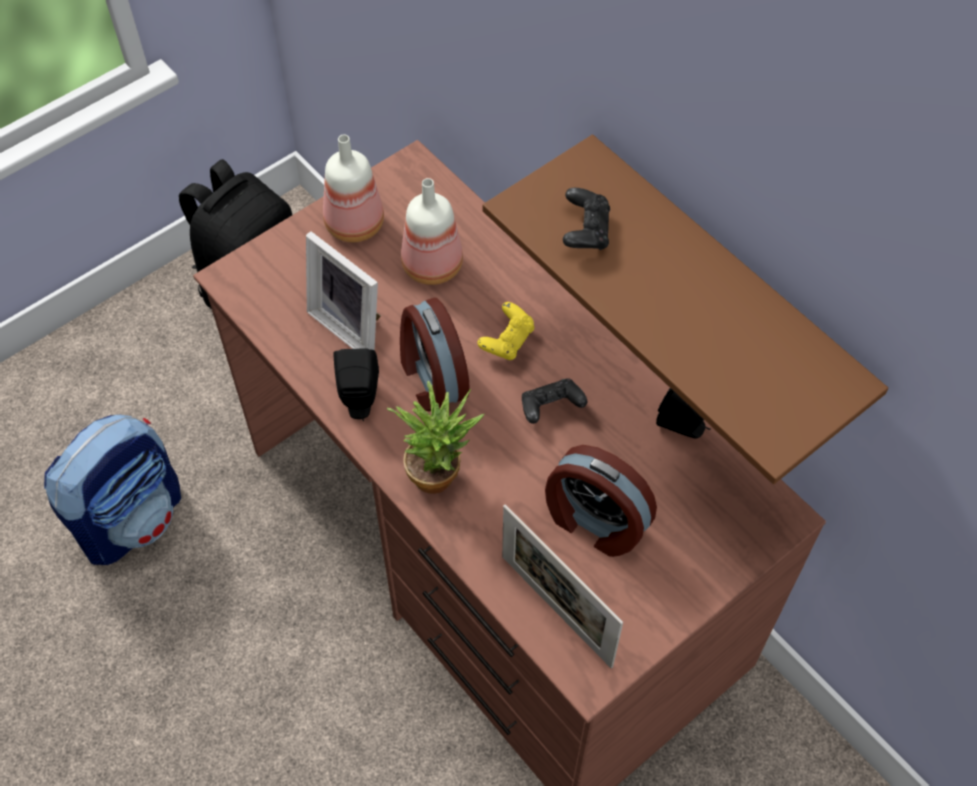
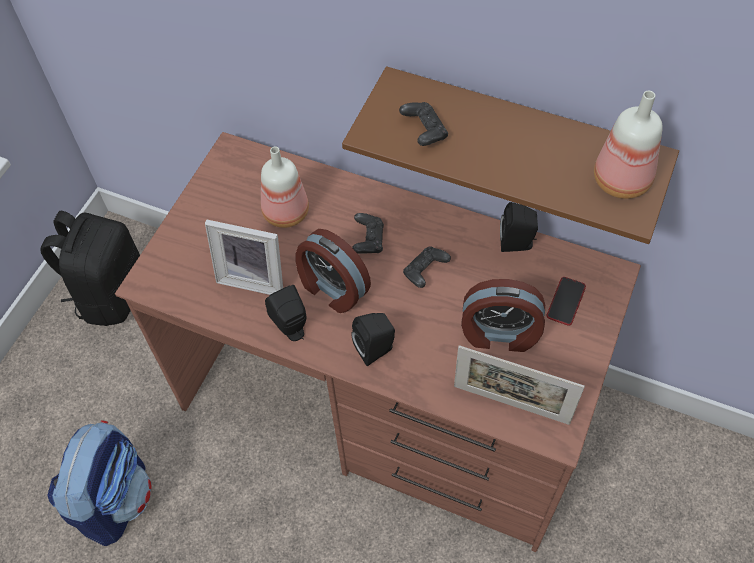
camera: 25 degrees left, 0 degrees up
(355, 226) = (214, 208): bottle -> bottle (623, 181)
(439, 471) = (376, 349): potted plant -> black speaker
(507, 340) = (368, 240): yellow game controller -> black game controller
(700, 521) = (566, 301): none -> phone

